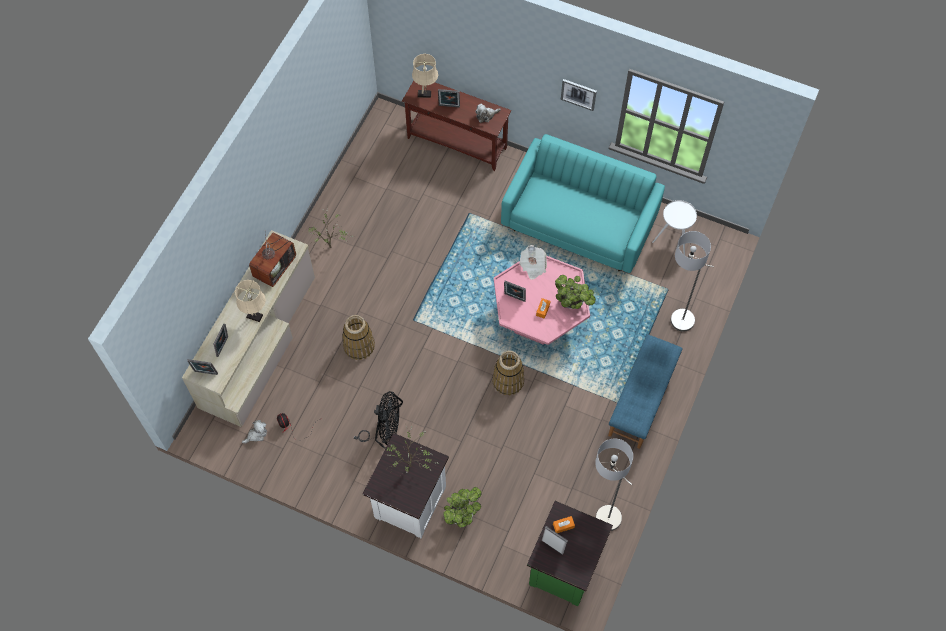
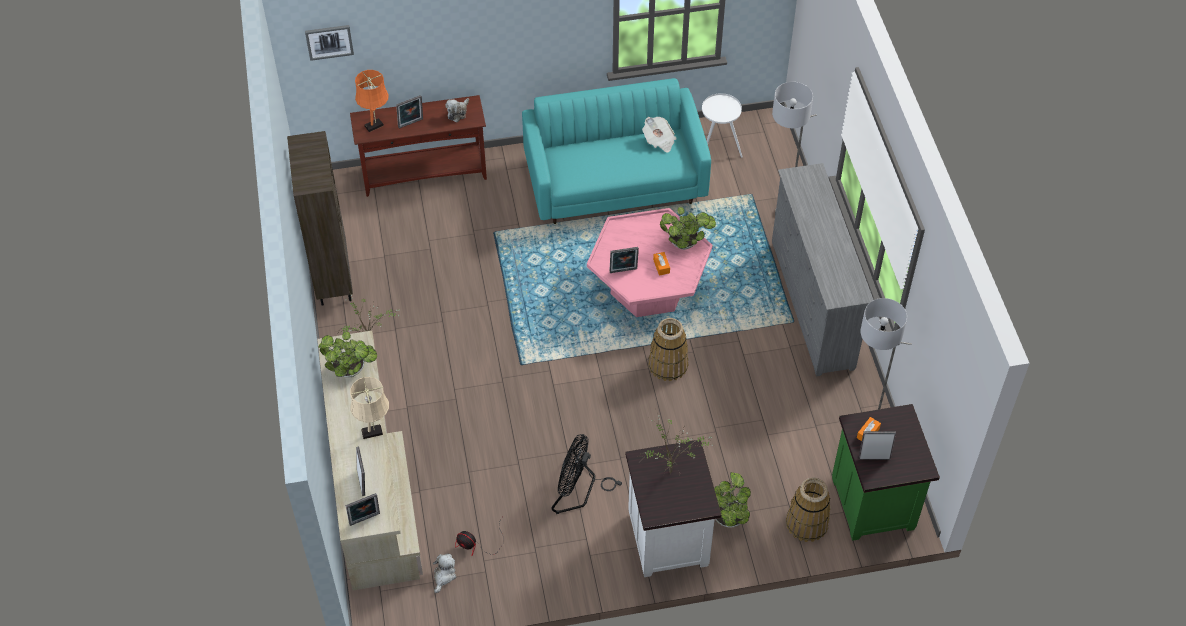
camera: 35 degrees left, 10 degrees down
(274, 266) = (352, 371): television -> potted plant
(342, 186) = (332, 279): none -> brown bookcase
(359, 346) = (483, 422): basket -> basket (807, 523)
(384, 430) = (581, 487): black fan -> black fan turned 135 degrees counterclockwise
(426, 94) = (376, 125): beige table lamp -> orange table lamp
(533, 266) = (617, 232): newspaper -> newspaper (659, 141)
(578, 94) = (559, 27): picture -> picture (329, 41)
(642, 399) = (812, 306): blue bench -> grey dresser

